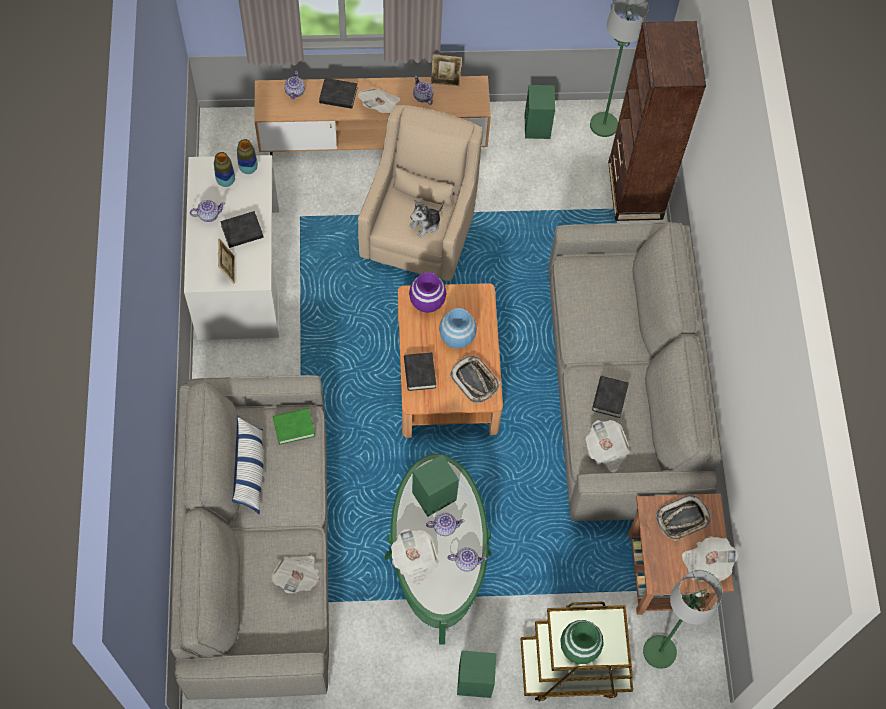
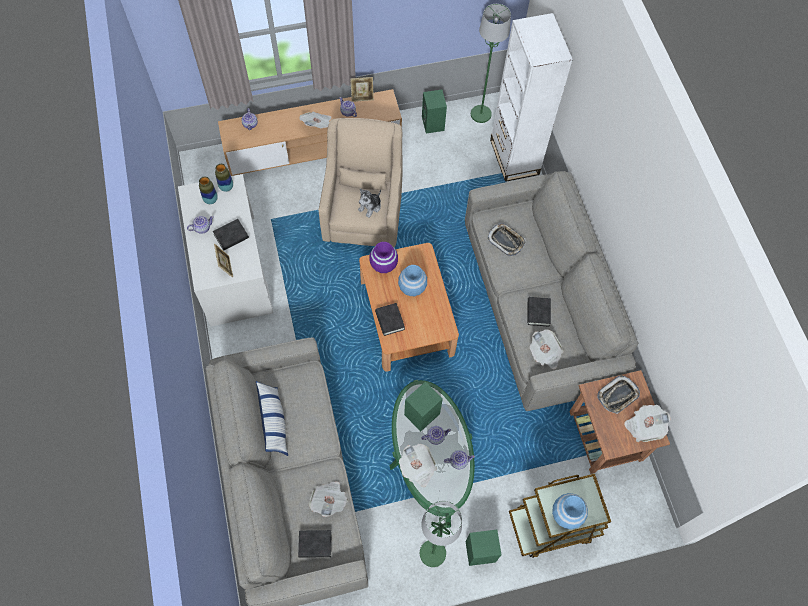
camera: 10 degrees left, 0 degrees up
(294, 427) = (301, 381): green book -> none
(338, 96) = (284, 122): black book -> black book (315, 544)
(475, 380) = (433, 318): tray -> tray (506, 241)
(579, 647) = (566, 514): green vase -> blue vase
(635, 190) = (514, 157): brown bookcase -> white bookcase
(659, 652) = (614, 499): green floor lamp -> green floor lamp (432, 553)

